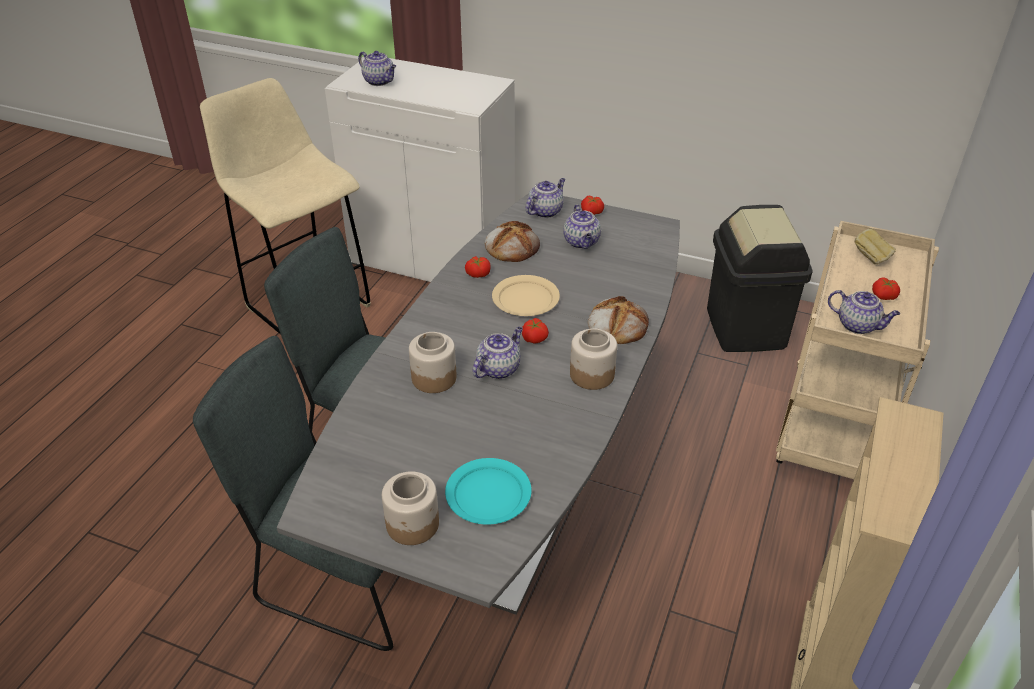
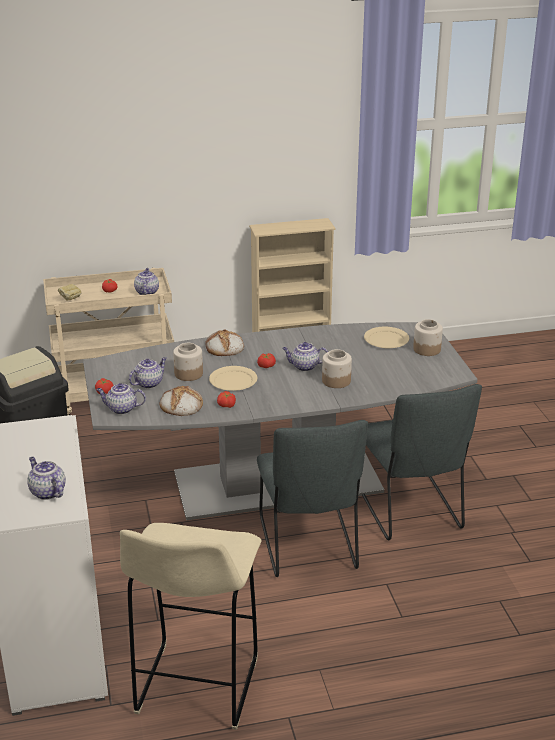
camera: 125 degrees left, 10 degrees down
(380, 81) = (47, 492): teapot -> teapot turned 45 degrees counterclockwise
(489, 493) = (386, 340): turquoise plate -> beige plate
(591, 374) = (275, 342): jar -> jar (188, 374)

